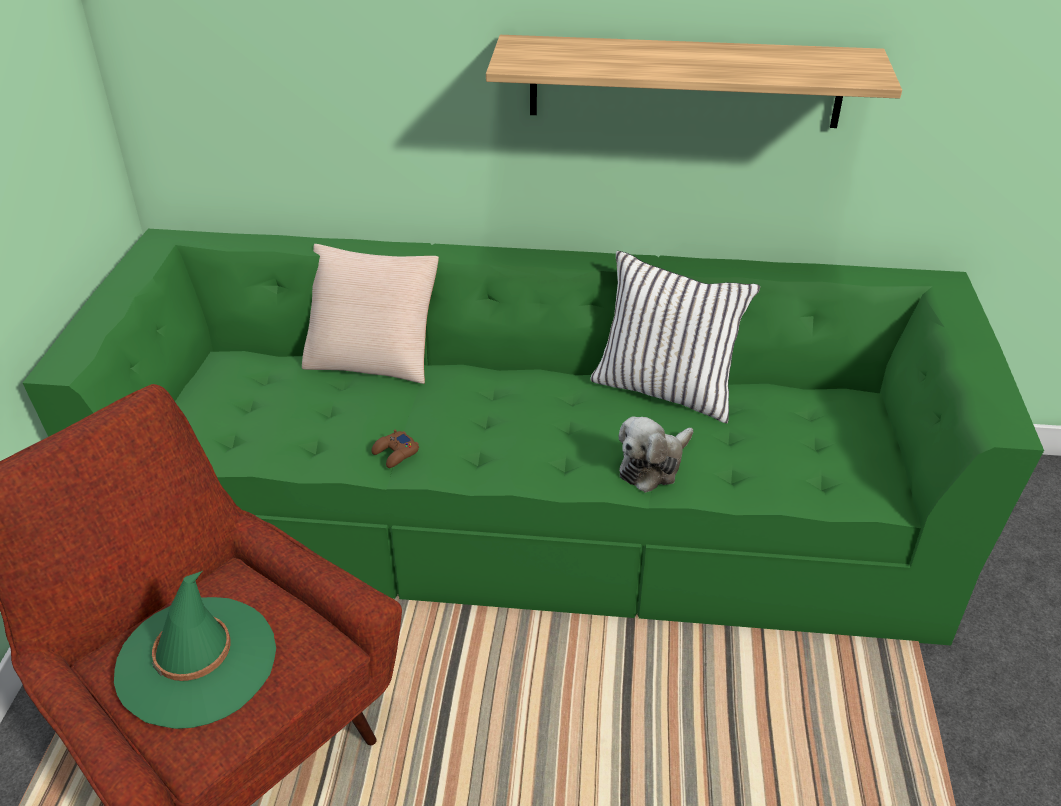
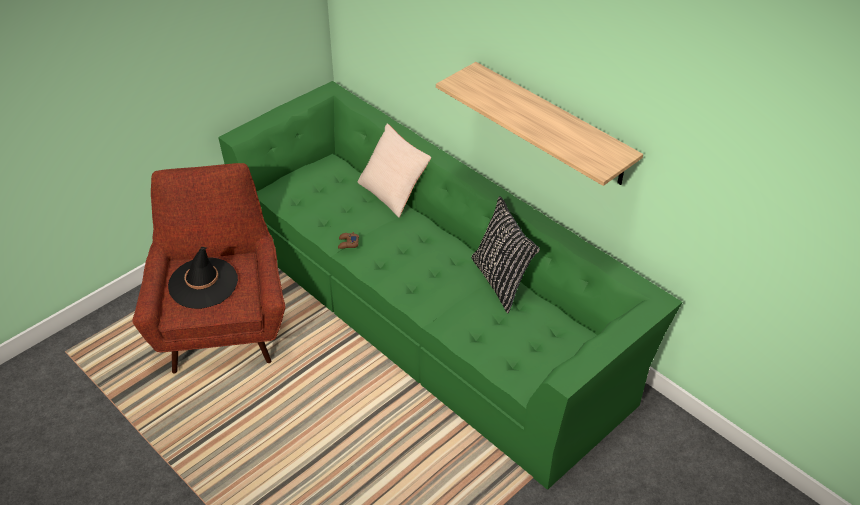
camera: 40 degrees right, 5 degrees up
(197, 661) = (203, 283): green hat -> black hat
(653, 465) = (445, 311): plush toy -> none
(665, 389) = (501, 281): white pillow -> black pillow

